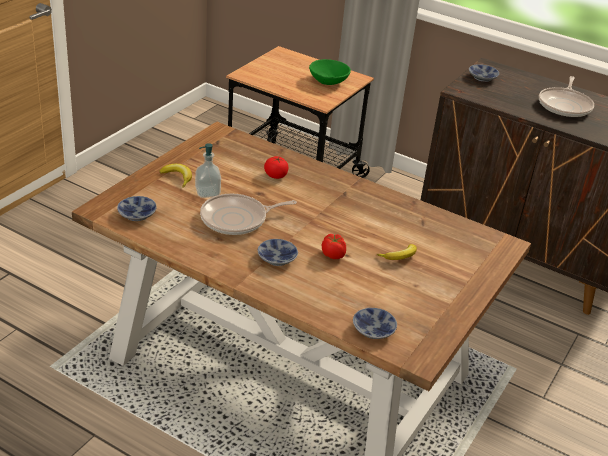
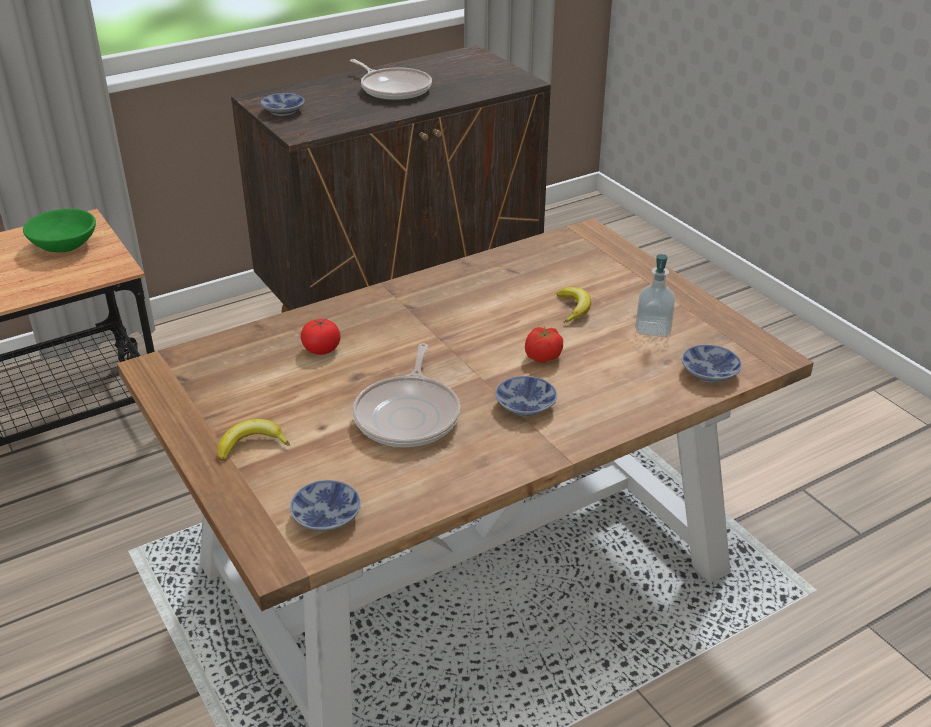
camera: 60 degrees left, 0 degrees up
(207, 192) = (317, 425): soap dispenser -> soap dispenser (653, 328)

